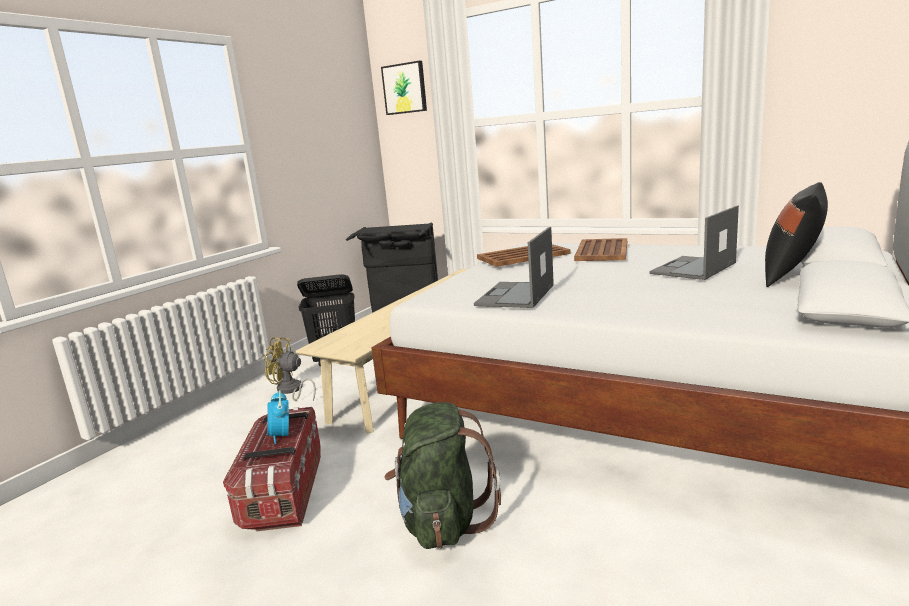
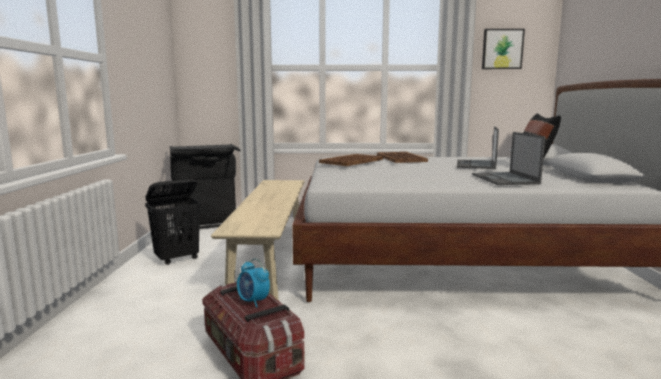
camera: 30 degrees left, 5 degrees down
(291, 391) = (159, 285): yellow fan -> none
(405, 88) = (206, 34): picture -> picture (502, 49)
(443, 522) = (408, 345): green backpack -> none
(515, 295) = (397, 179): laptop -> laptop (505, 179)

